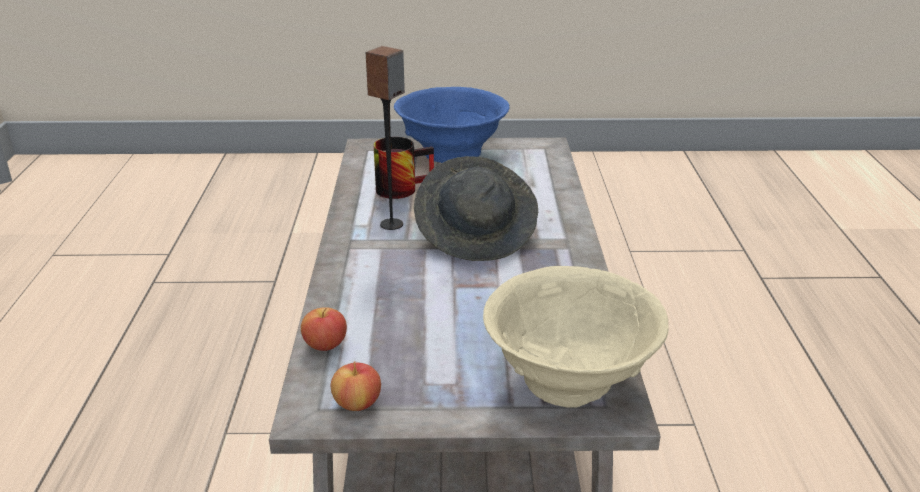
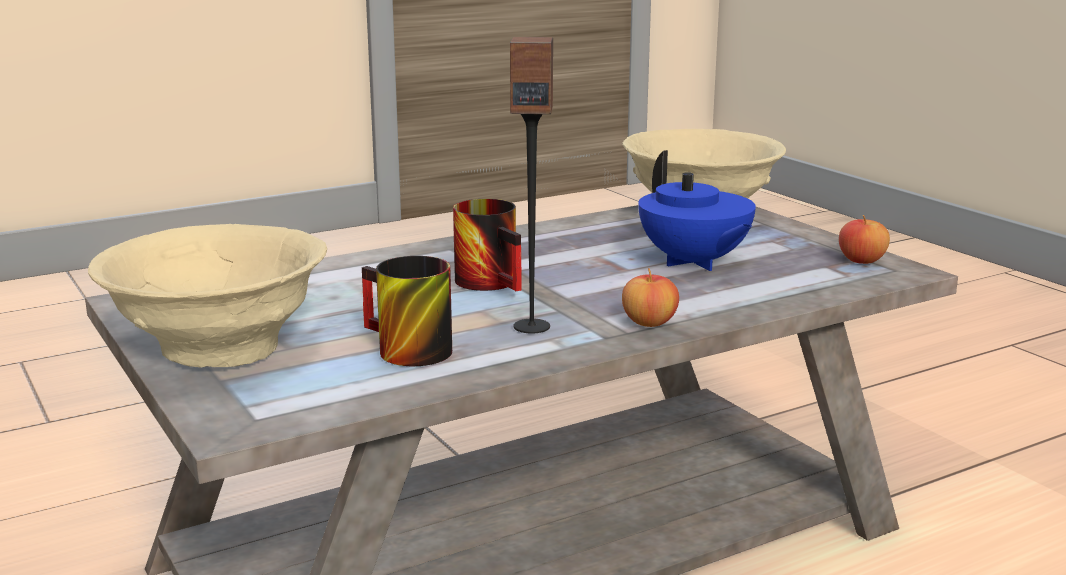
camera: 120 degrees left, 10 degrees down
(325, 345) = (819, 290): apple -> apple (649, 322)
(440, 318) = (693, 262): none -> blue teapot
(451, 153) = (219, 351): blue bowl -> beige bowl
(477, 234) = (496, 282): grey hat -> mug

